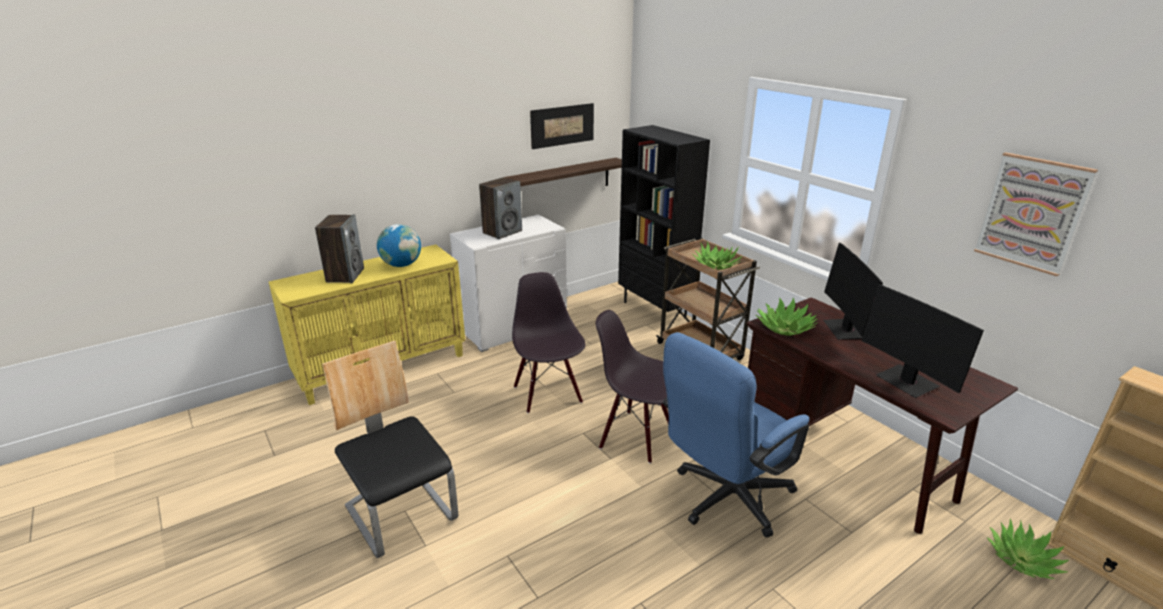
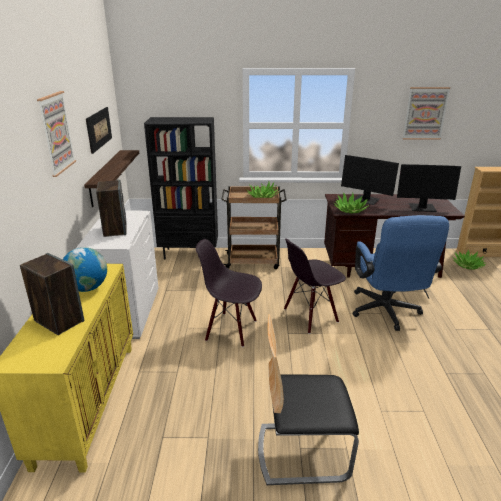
camera: 55 degrees left, 0 degrees up
(456, 117) = (56, 133): none -> picture

